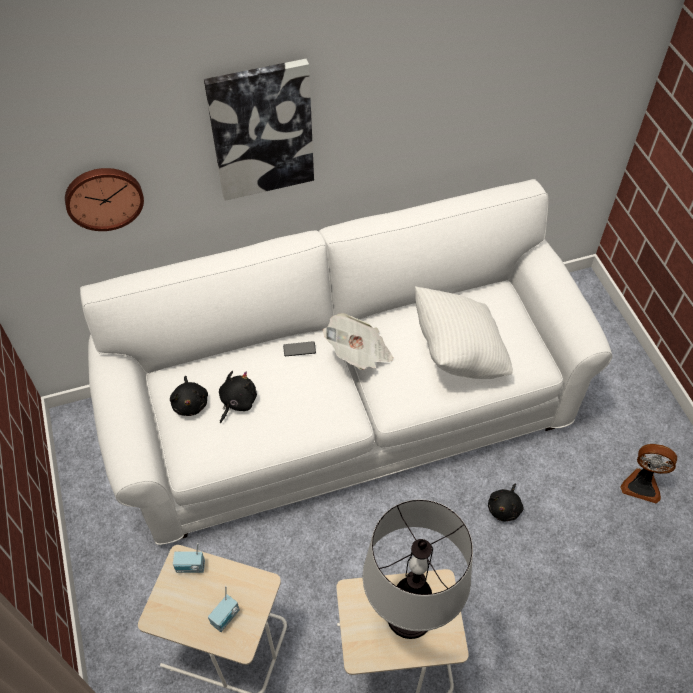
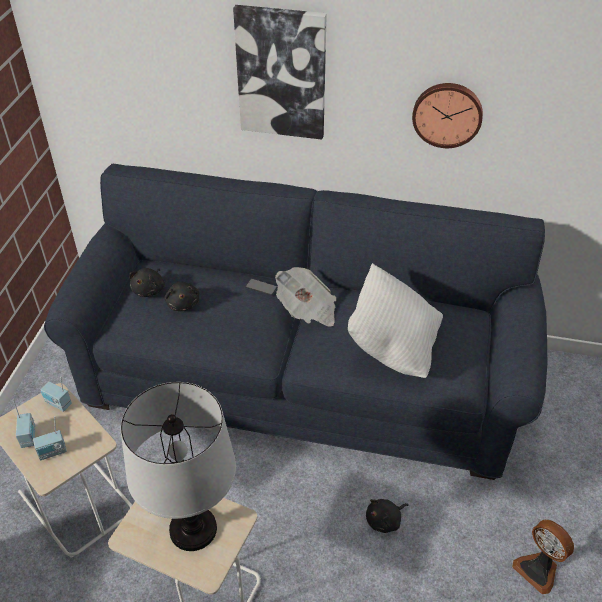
camera: 30 degrees right, 10 degrees down
(104, 197) = (145, 90): wall clock -> wall clock (447, 114)
(190, 615) = (29, 437): none -> radio
(237, 402) = (183, 303): black plush toy -> black plush toy turned 105 degrees clockwise
(347, 411) = (301, 378): white sofa -> blue sofa

